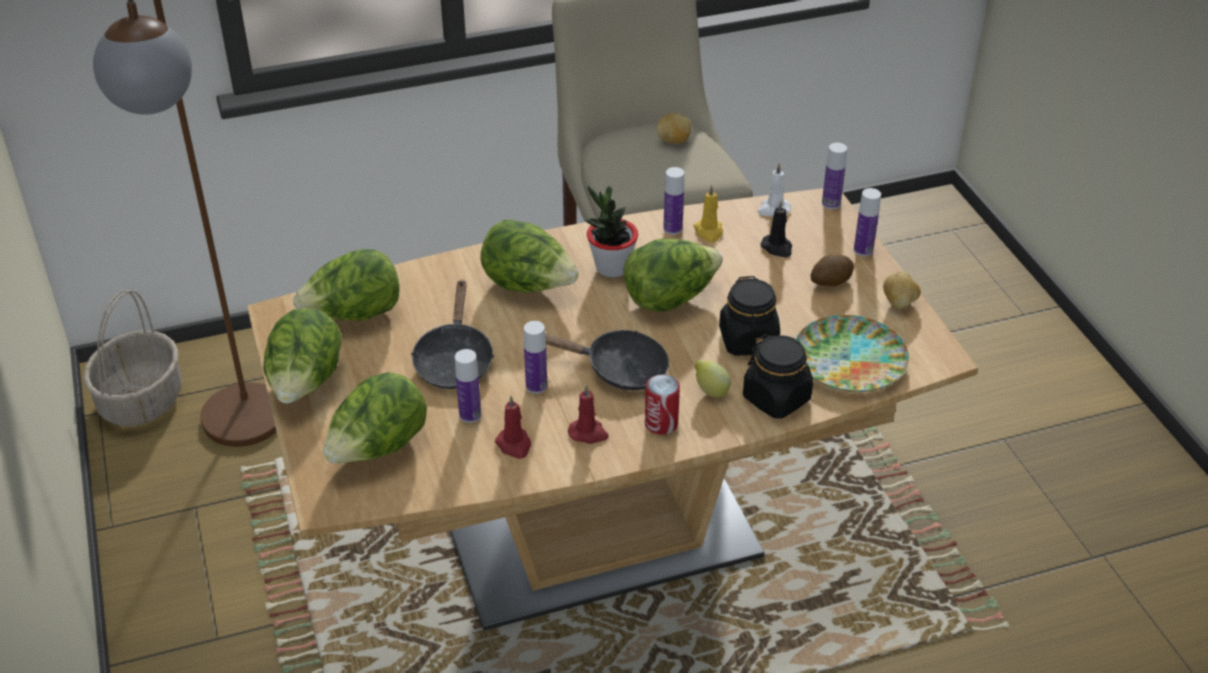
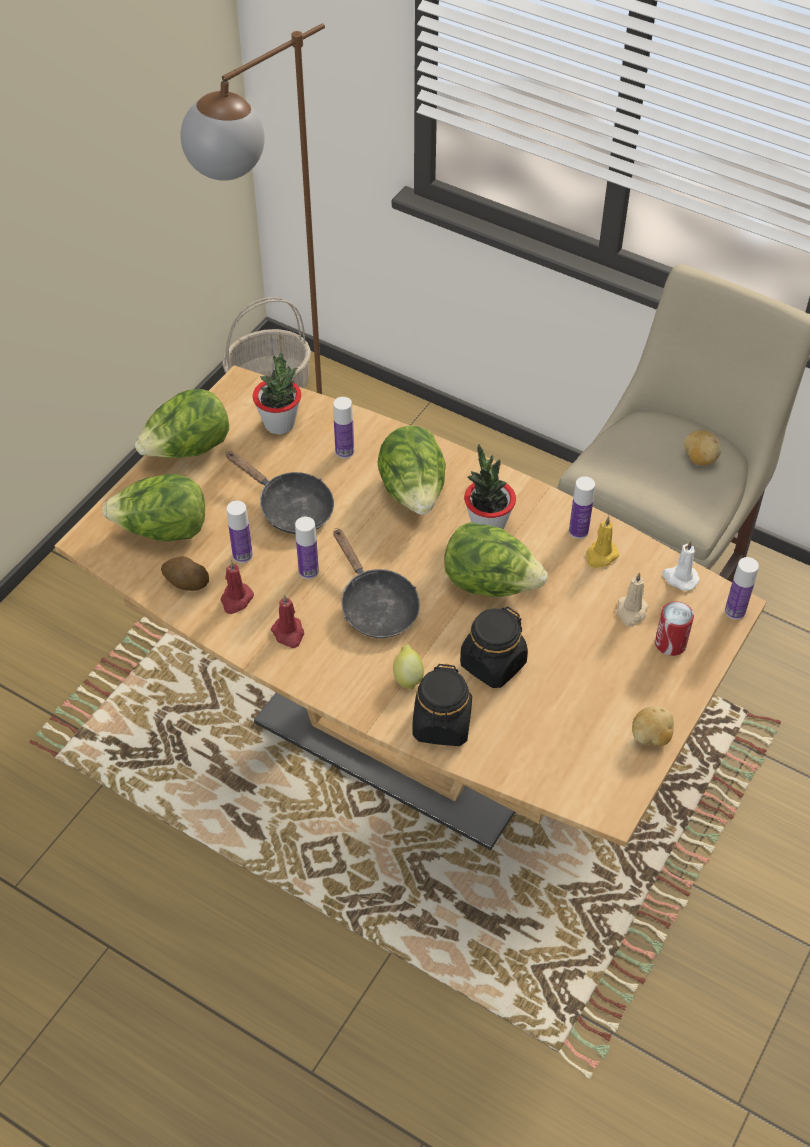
camera: 50 degrees right, 10 degrees up
(354, 315) = (280, 424): lettuce -> potted plant
(454, 360) = (290, 507): black frying pan -> black frying pan turned 105 degrees counterclockwise
(661, 423) = (341, 669): can -> can (670, 643)
(777, 248) = (631, 612): black candle -> beige candle
(830, 282) = (625, 674): potato -> potato (186, 583)
(849, 360) = (538, 744): plate -> none
(863, 250) = (695, 671): bottle -> bottle (344, 451)

